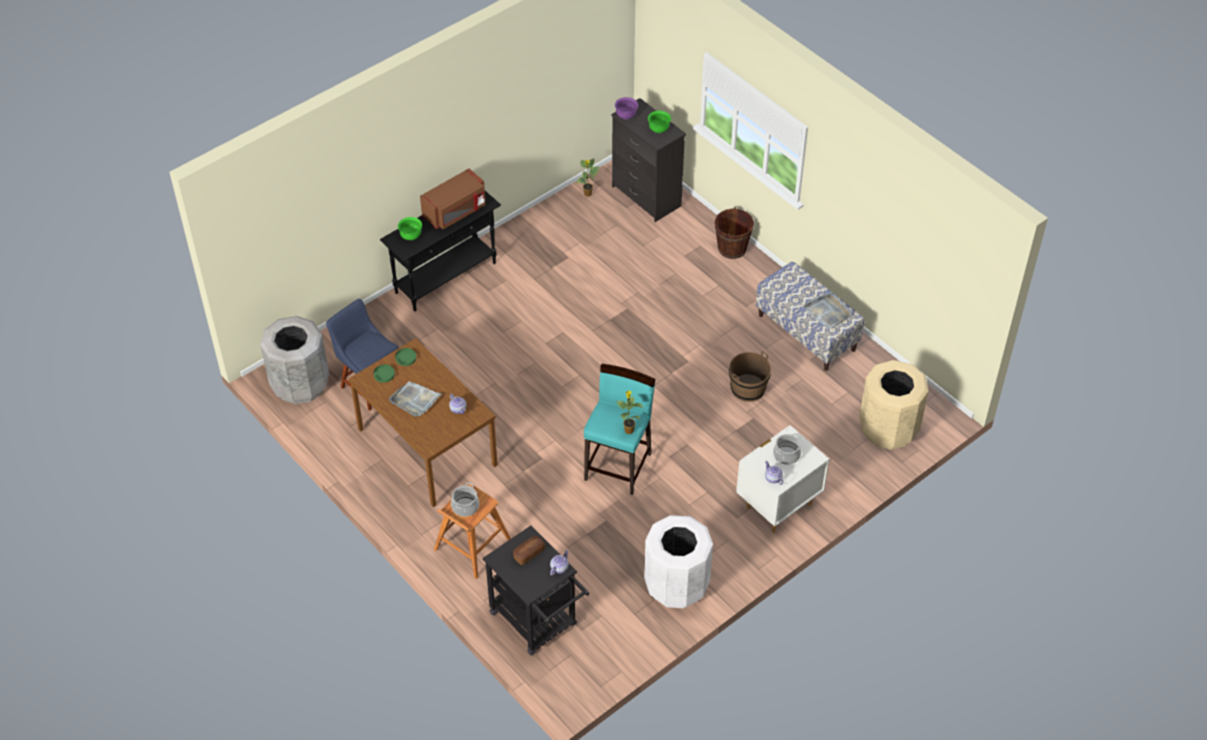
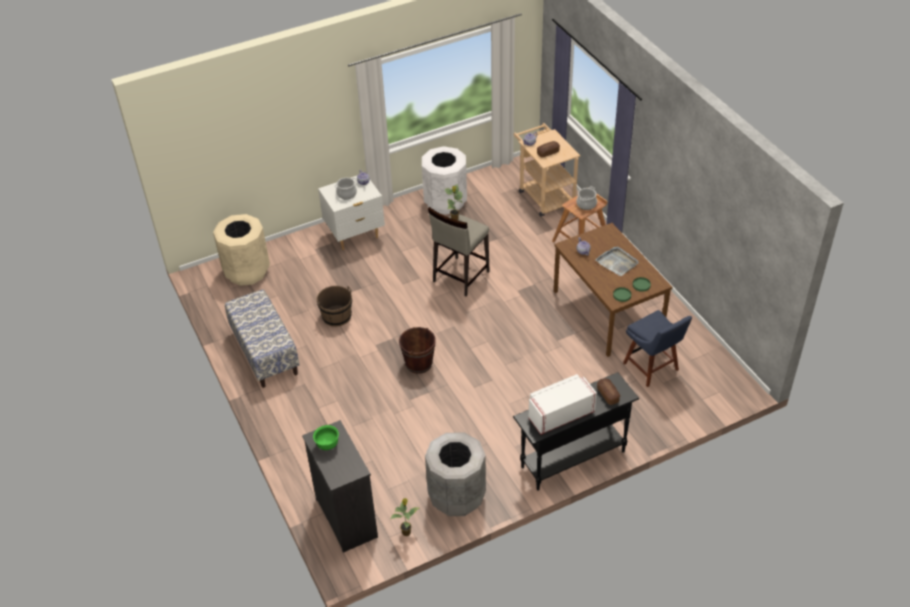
camera: 165 degrees left, 5 degrees down
(300, 385) = (714, 377): grey trash can -> grey trash can (457, 496)
(411, 236) = (607, 395): green bowl -> bread
(455, 212) = (560, 414): brown microwave -> white microwave
(538, 623) = (544, 195): black cart -> beige cart
(618, 466) = (460, 276): turquoise stool -> beige stool
(626, 115) = (355, 468): purple bowl -> none
(732, 248) = (288, 442): brown bucket -> brown bucket (419, 363)
(828, 311) = (250, 311): grey tray -> none

